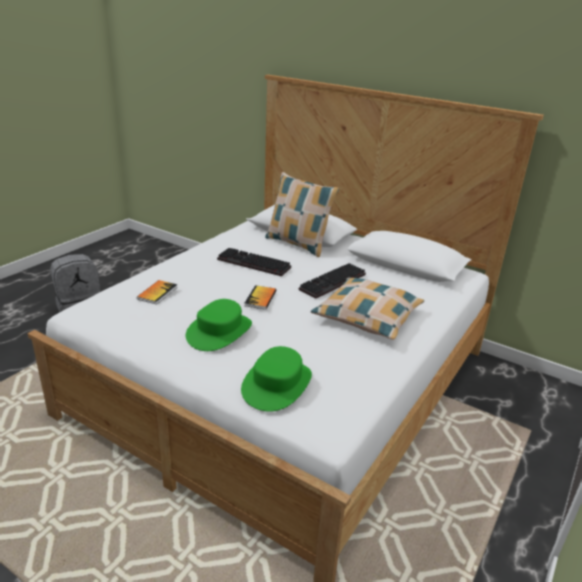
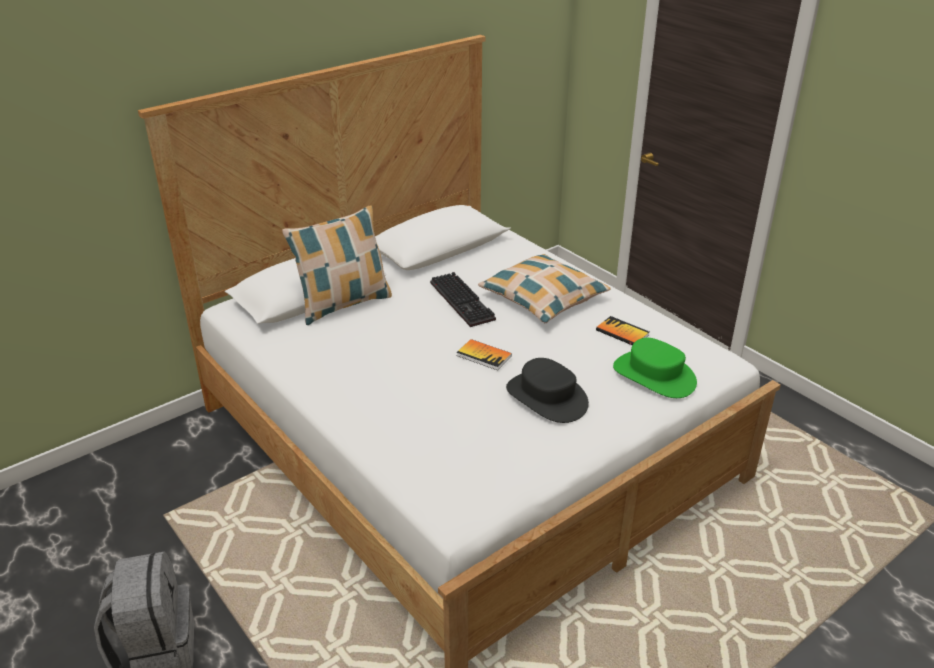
camera: 70 degrees left, 5 degrees up
(157, 293) = (440, 433): book -> book (622, 332)
(219, 331) = (547, 397): green hat -> black hat
(252, 264) = (386, 348): keyboard -> none

